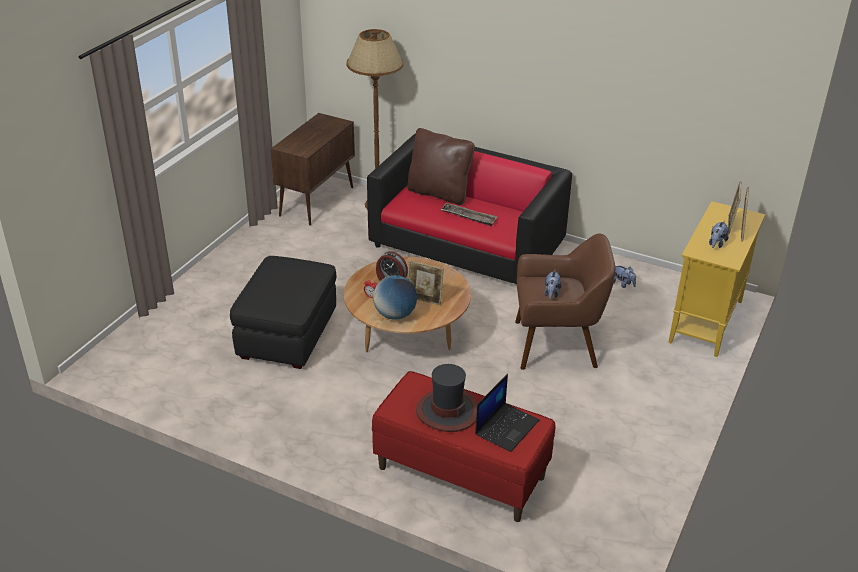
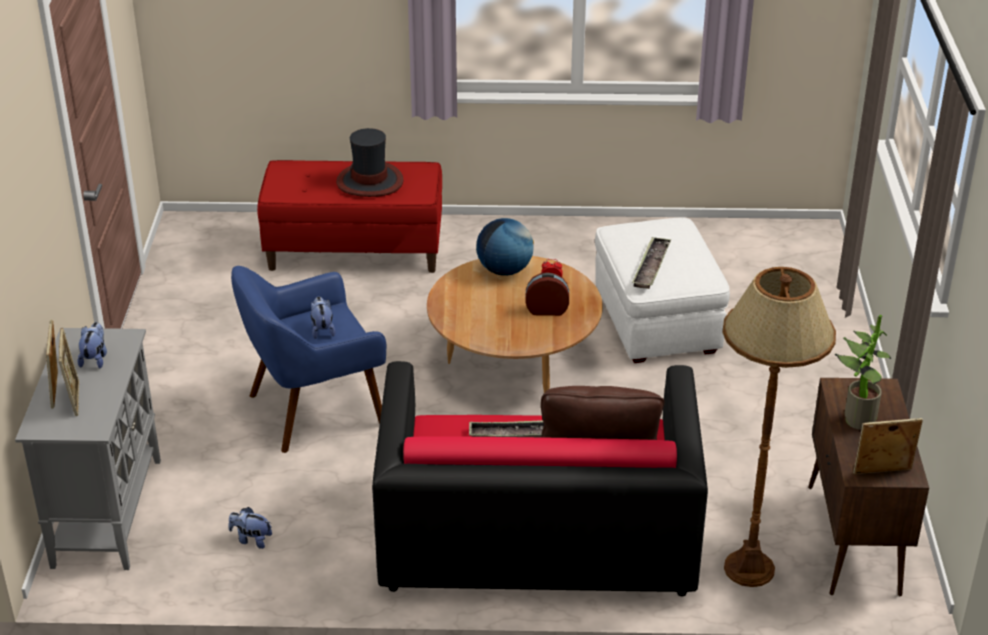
camera: 155 degrees right, 0 degrees up
(288, 334) = (656, 322): black ottoman -> white ottoman
(302, 275) = (651, 266): none -> tray
(314, 139) = (855, 418): none -> potted plant
(424, 300) = (484, 297): picture frame -> picture frame (882, 473)
(506, 427) = (303, 184): laptop -> none
(557, 345) = (314, 409): brown armchair -> blue armchair
(705, 322) = (107, 511): yellow cabinet -> grey cabinet

